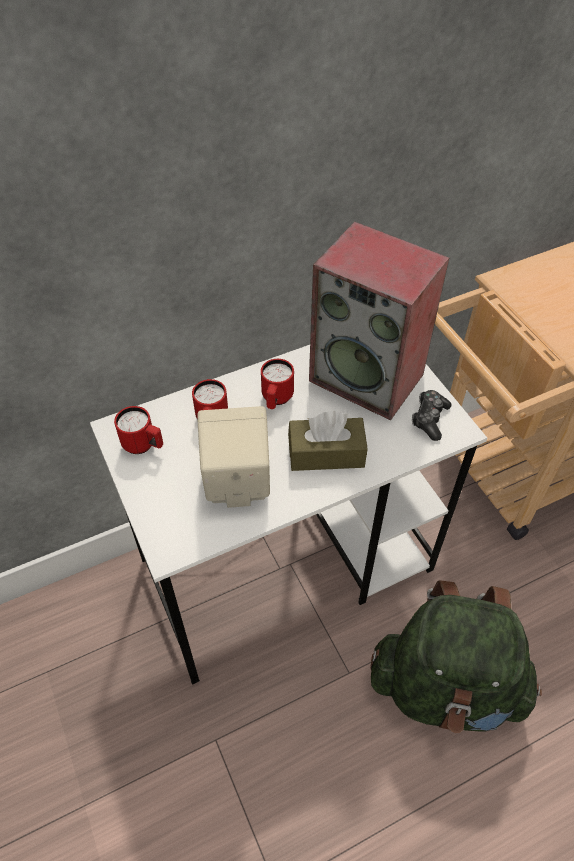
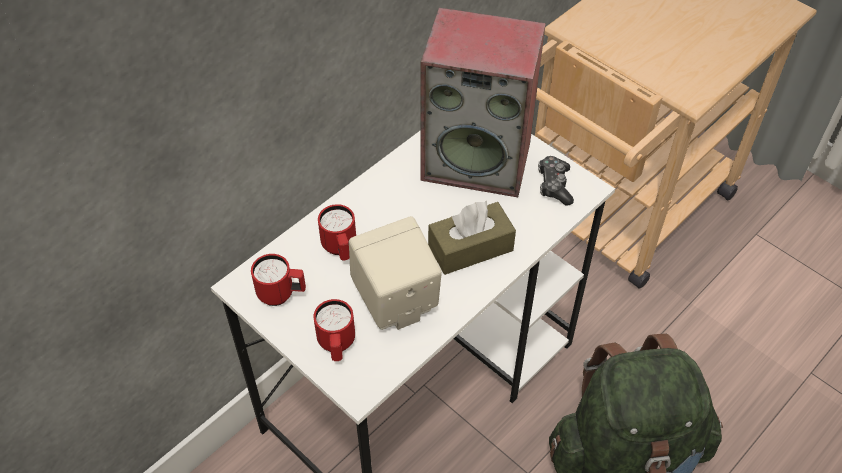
camera: 20 degrees left, 0 degrees up
(276, 400) = (396, 208): red mug -> red mug (336, 345)

